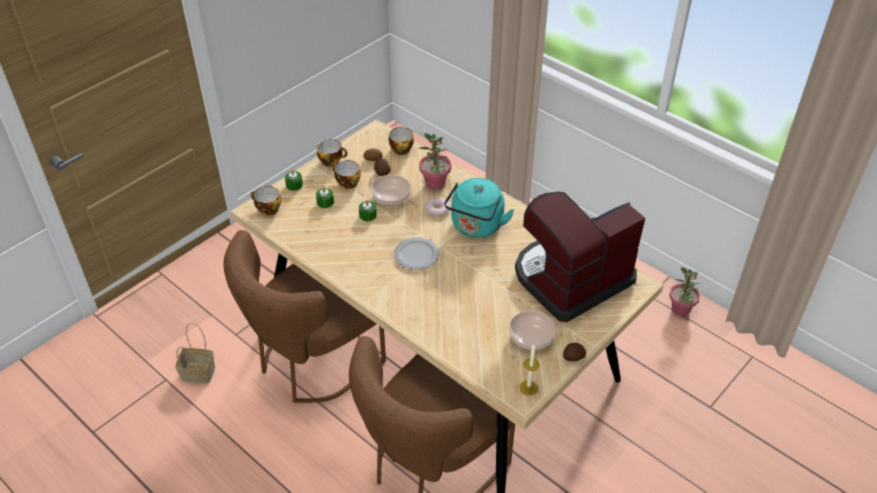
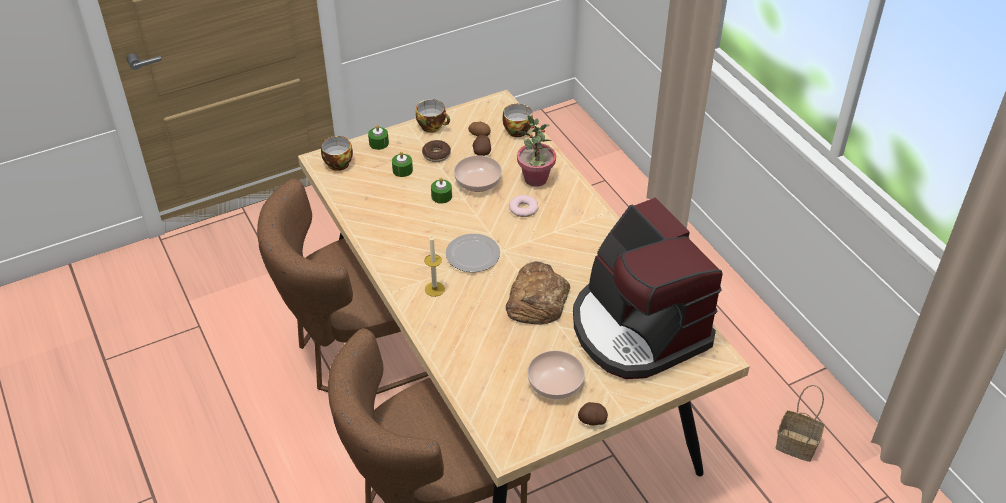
camera: 20 degrees right, 0 degrees up
(199, 372) = (236, 328): basket -> basket (798, 445)
(346, 183) = (436, 155): cup -> donut
(476, 227) = (557, 240): turquoise kettle -> none
(484, 277) = (536, 300): none -> bread
(528, 387) = (522, 439): candle -> candle (434, 289)
(570, 279) = (637, 329): coffee machine -> coffee machine turned 105 degrees counterclockwise
(680, 309) = (821, 412): potted plant -> none

